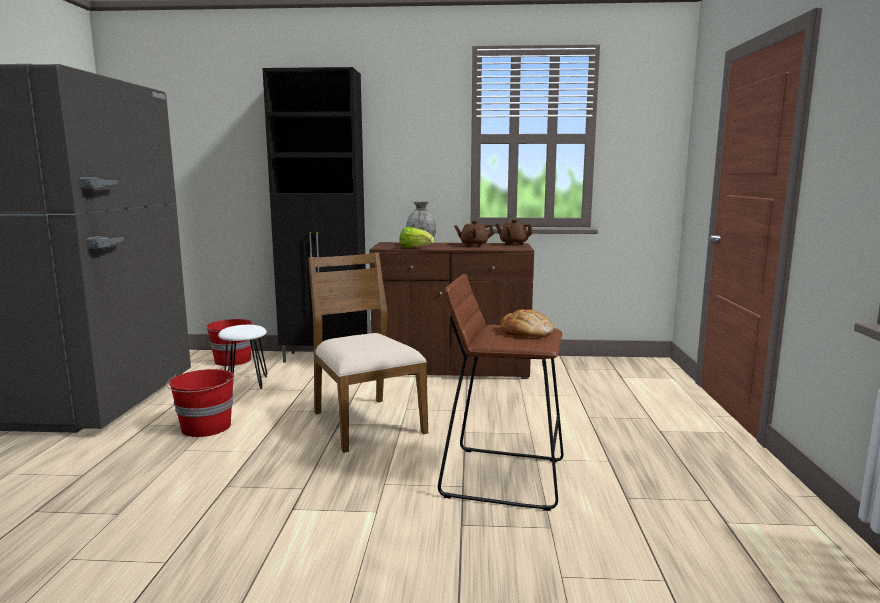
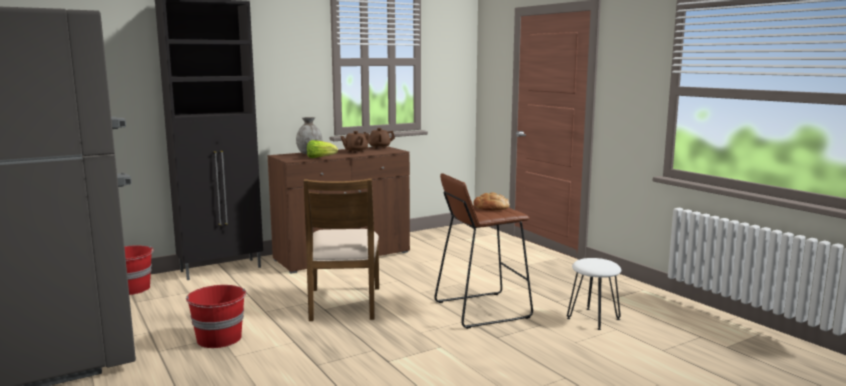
camera: 35 degrees left, 0 degrees up
(246, 383) = (185, 302): white stool -> white stool (593, 319)
(366, 422) = (343, 303): brown chair -> brown chair turned 120 degrees counterclockwise

